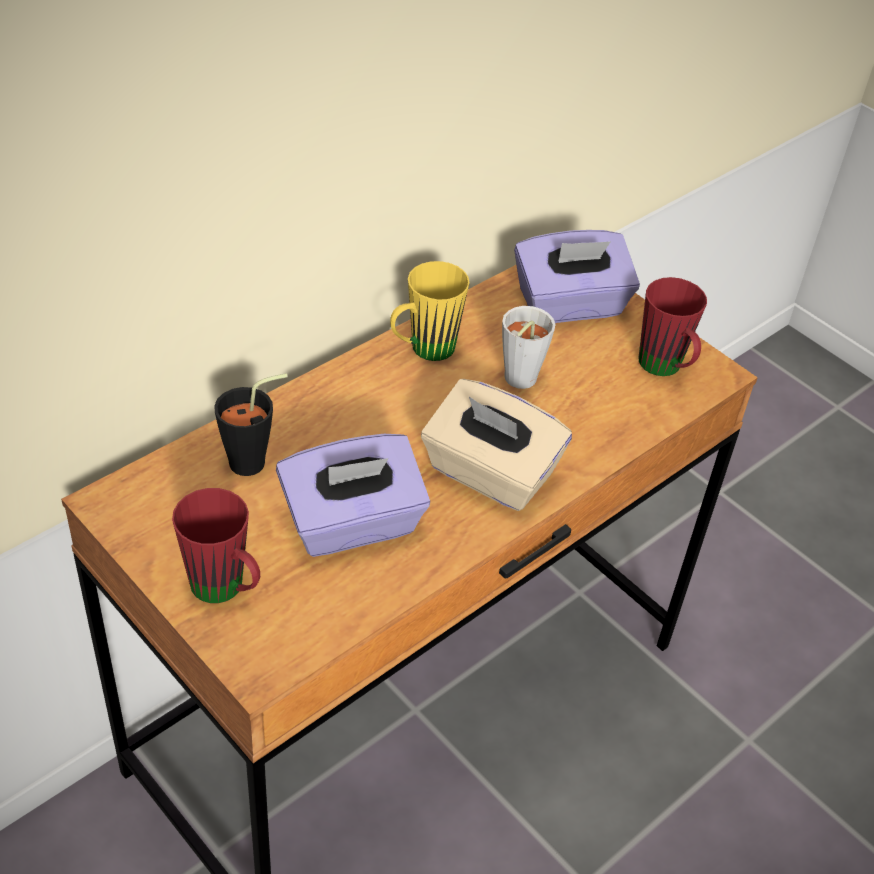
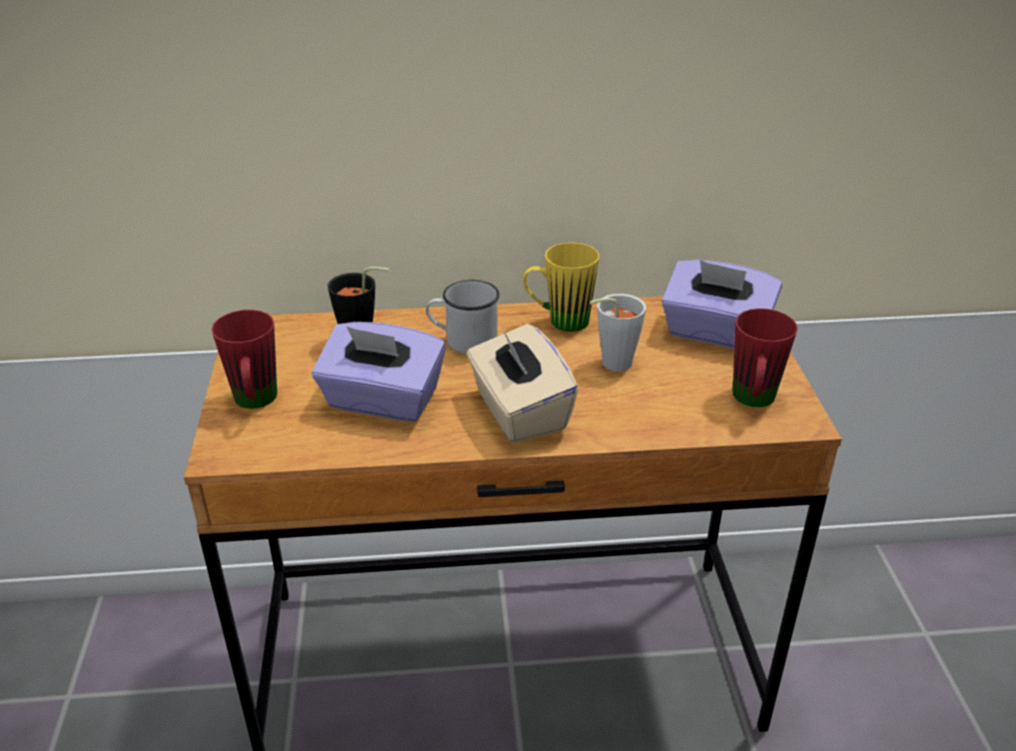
camera: 40 degrees right, 10 degrees down
(355, 414) = (463, 340): none -> white mug

